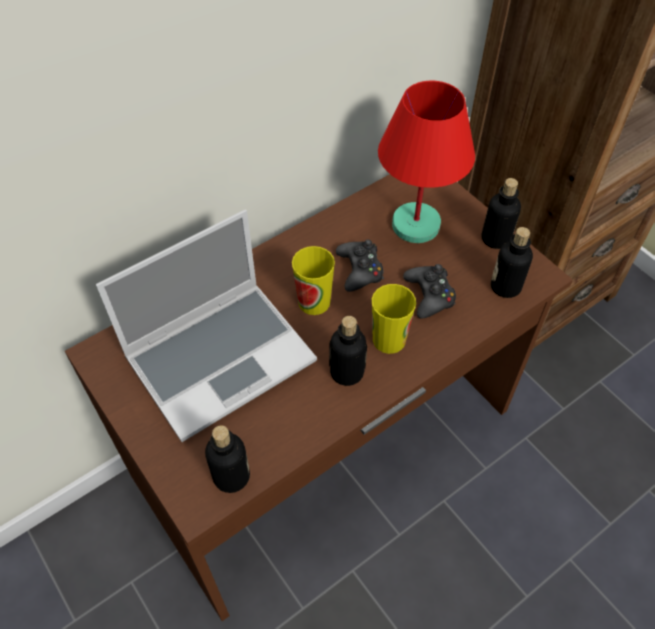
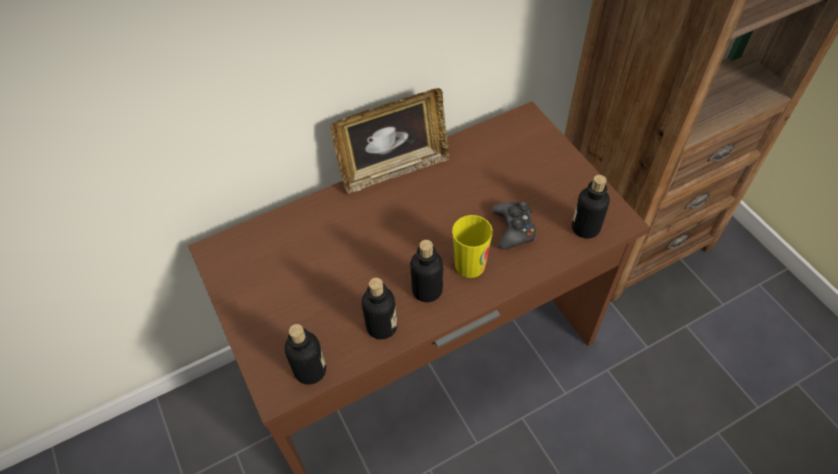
camera: 10 degrees right, 0 degrees up
(221, 357) = (319, 265): laptop -> none
(287, 242) = (394, 169): none -> picture frame
(314, 302) = (409, 224): cup -> none
(360, 270) = (454, 200): black game controller -> none
(417, 225) = (513, 164): red table lamp -> none
(495, 238) = (584, 183): bottle -> bottle (381, 326)

